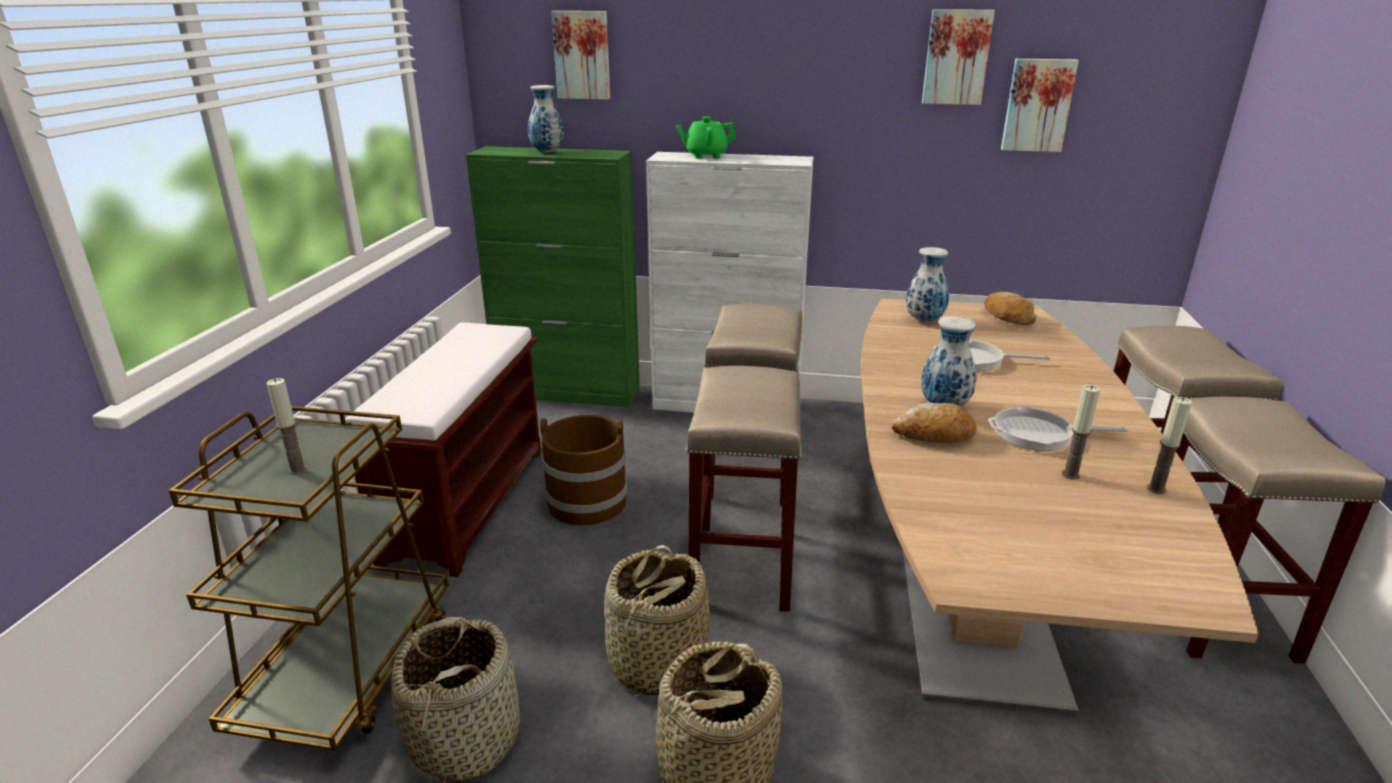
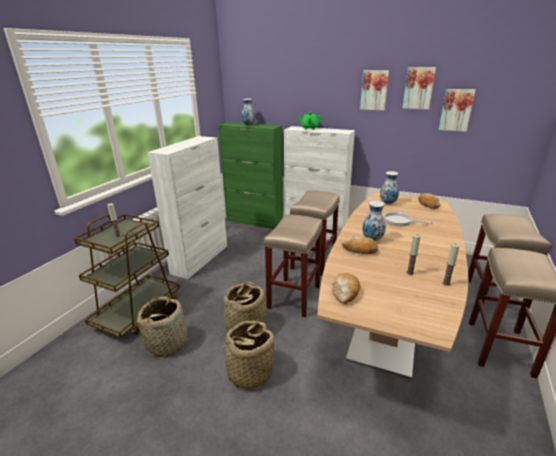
camera: 15 degrees right, 0 degrees up
(467, 502) = (200, 259): brown bench -> white cabinet
(582, 55) = (264, 86): picture -> picture (374, 90)
(586, 502) = (244, 264): brown bucket -> none
(965, 540) = (345, 292): none -> bread
(1038, 434) = (407, 255): frying pan -> none

